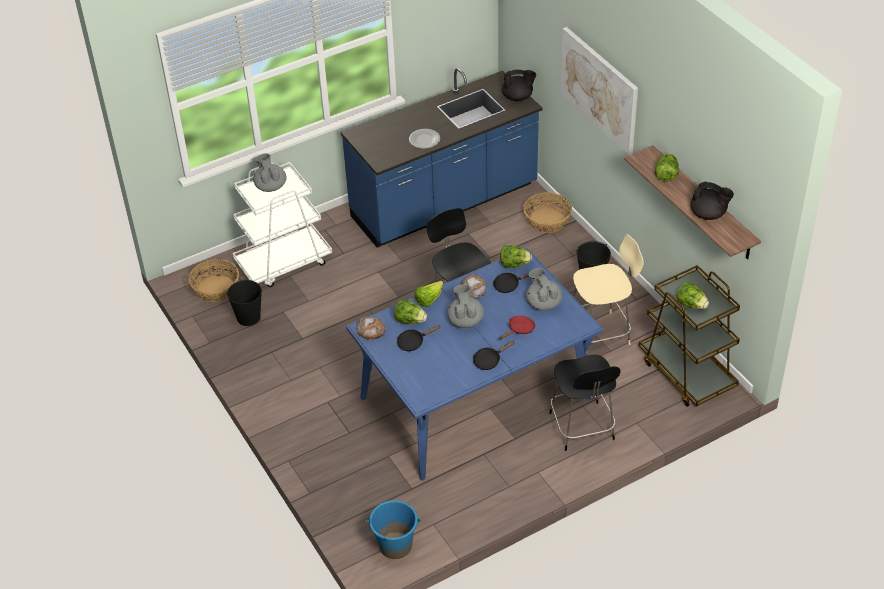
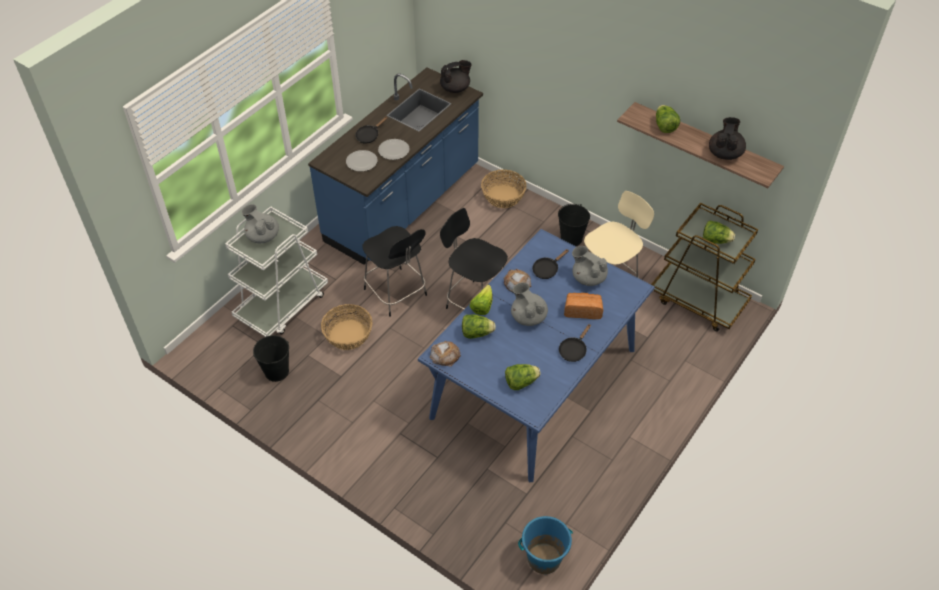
camera: 25 degrees left, 5 degrees up
(216, 289) = (228, 352): basket -> basket (348, 335)
(389, 143) = (362, 162): none -> plate
(413, 342) = (492, 354): black frying pan -> black frying pan (369, 136)
(514, 264) = (539, 248): lettuce -> lettuce (521, 382)
(519, 330) = (582, 310): red frying pan -> bread
(582, 428) = (643, 381): black chair -> black chair (396, 293)
(599, 89) = (559, 61): picture -> none
(708, 214) = (725, 153): black teapot -> black teapot turned 75 degrees counterclockwise

